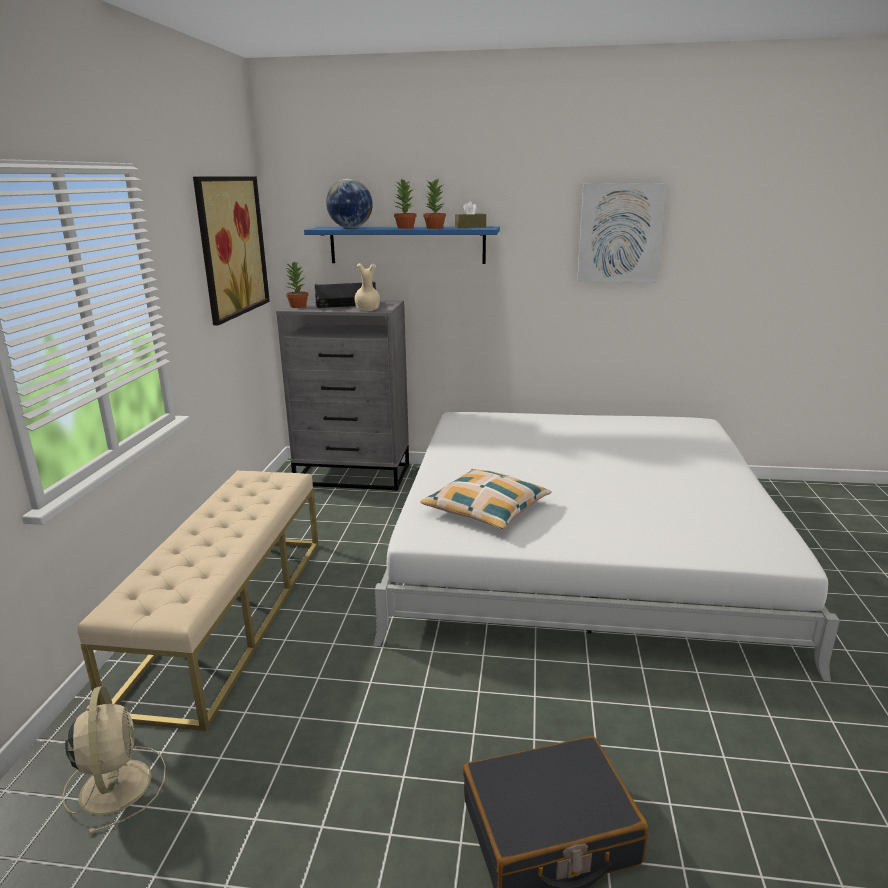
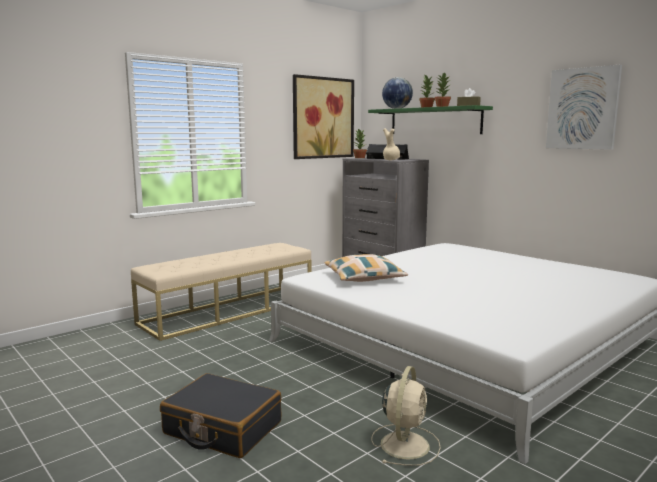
camera: 40 degrees right, 10 degrees down
(116, 784) = (110, 342): beige fan -> beige fan (405, 444)
(407, 245) = (434, 121): blue shelf -> green shelf

